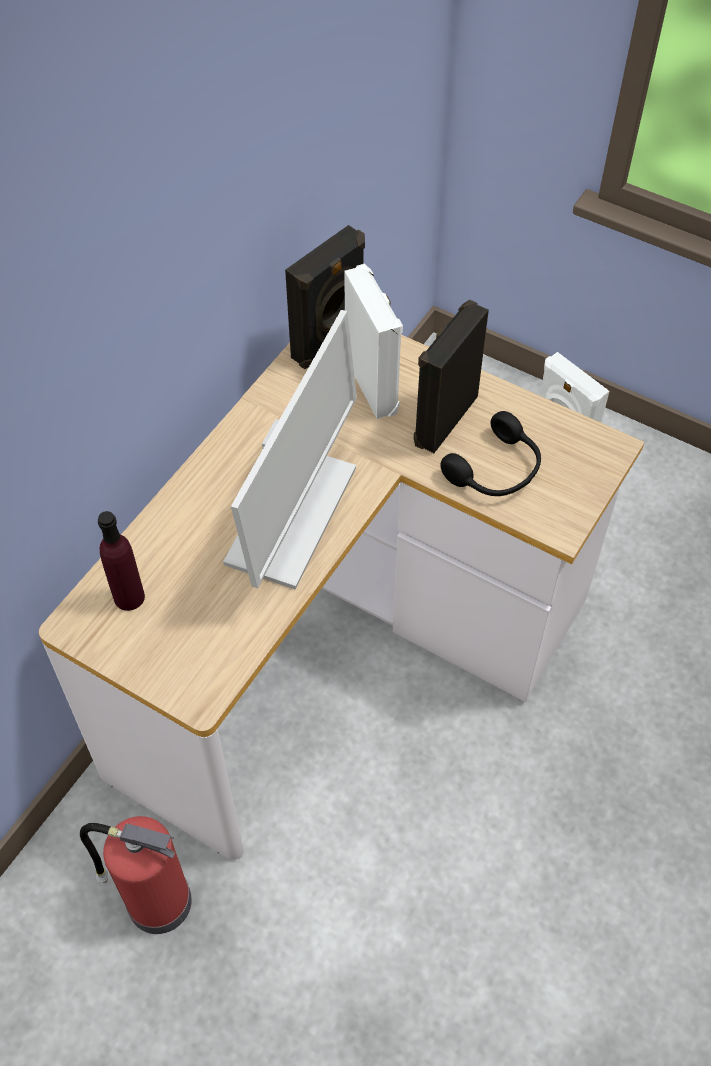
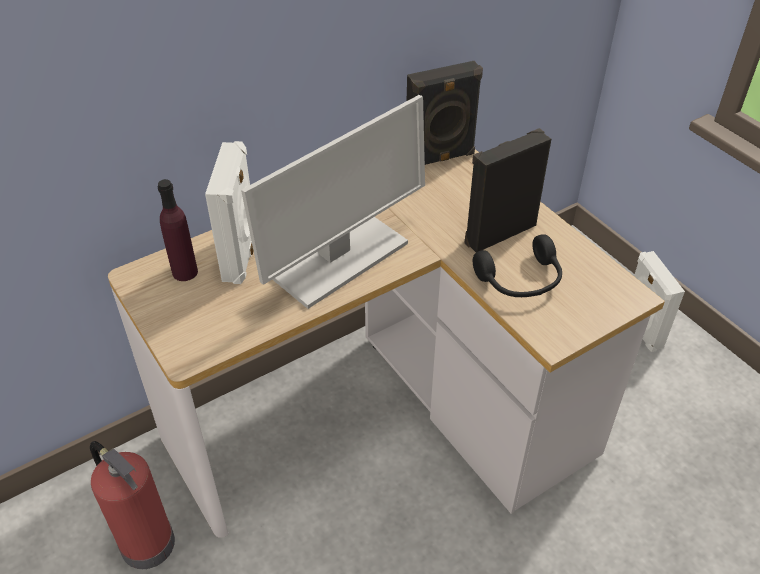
camera: 25 degrees right, 10 degrees down
(373, 385) = (457, 194): white speaker -> white speaker (242, 255)

